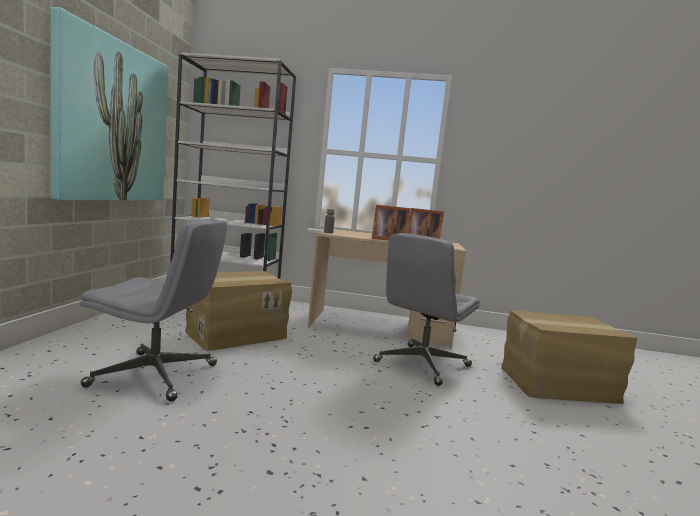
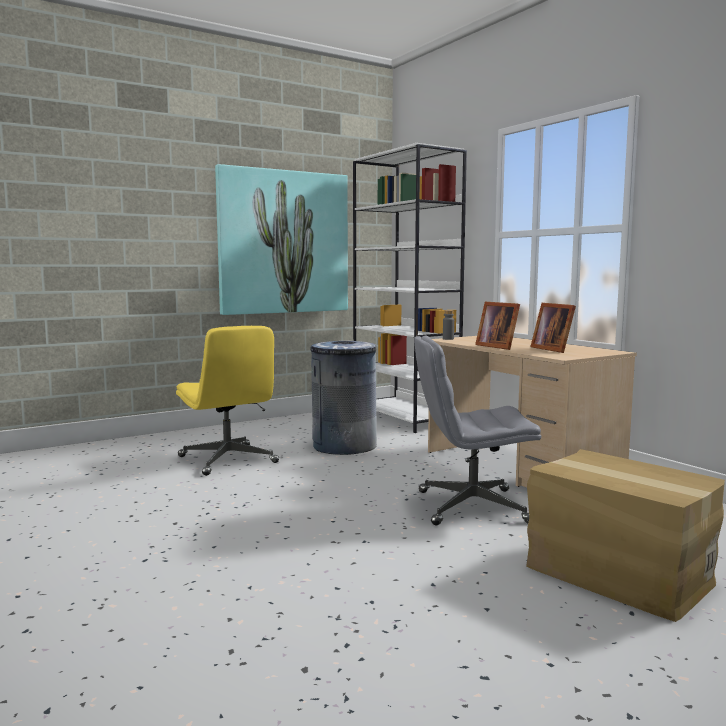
camera: 50 degrees right, 0 degrees up
(156, 375) = (228, 460): grey office chair -> yellow office chair
(236, 334) = (344, 446): cardboard box -> grey trash can

